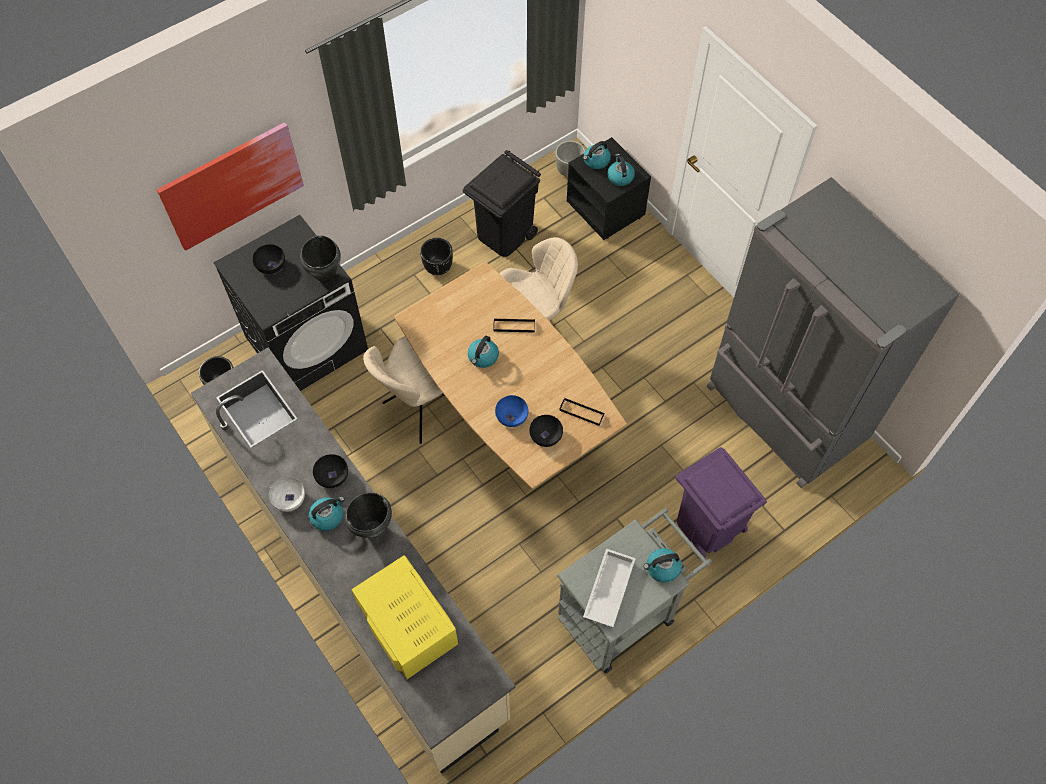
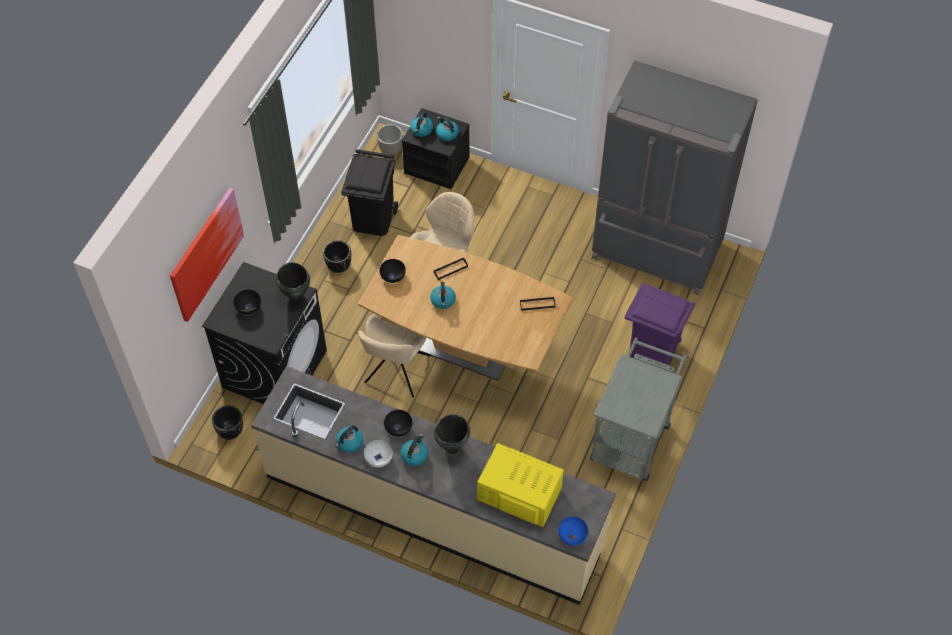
camera: 30 degrees left, 5 degrees down
(512, 417) = (491, 330): blue bowl -> blue bowl (573, 535)
(545, 436) = (523, 332): black bowl -> black bowl (393, 276)
(608, 589) = (633, 406): white tray -> none
(662, 568) = (659, 375): kettle -> kettle (349, 443)

